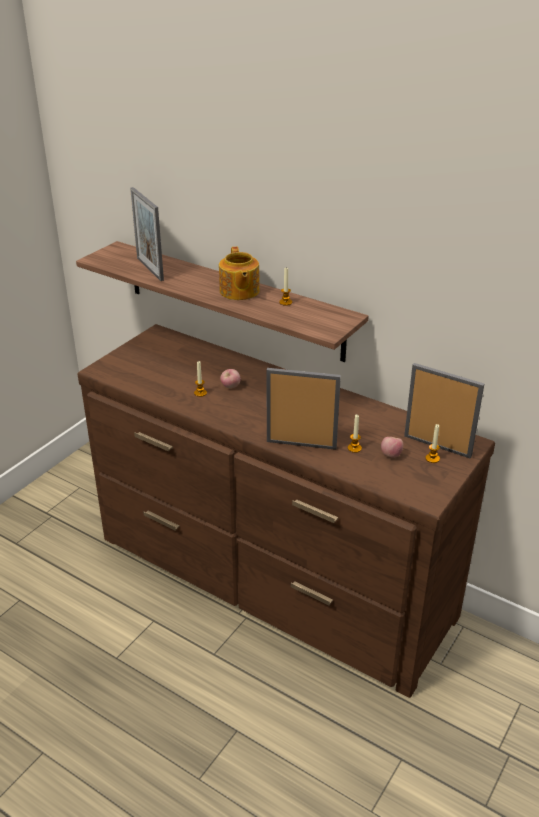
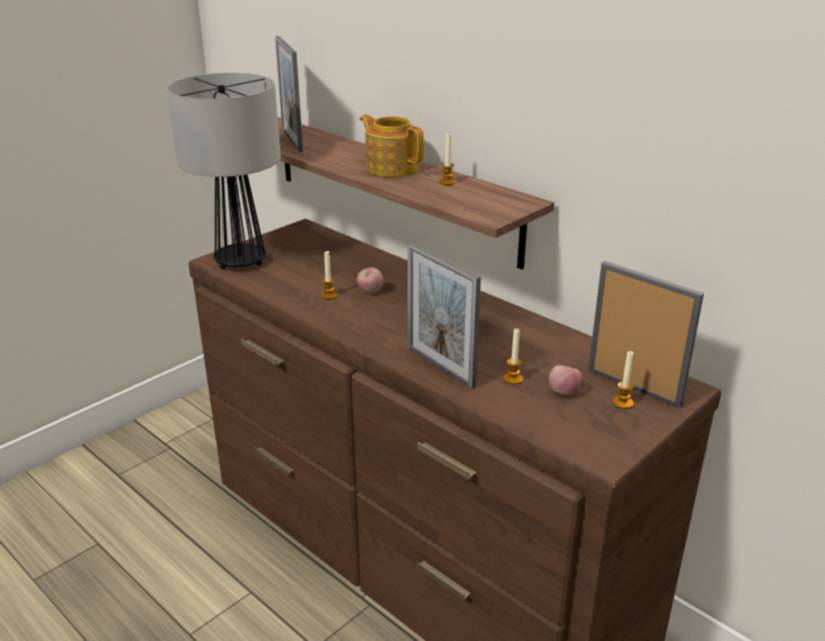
camera: 10 degrees right, 5 degrees down
(120, 369) = (241, 262): none -> table lamp
(239, 291) = (391, 168): teapot -> teapot turned 135 degrees clockwise
(301, 444) = (440, 367): picture frame -> picture frame turned 150 degrees counterclockwise

